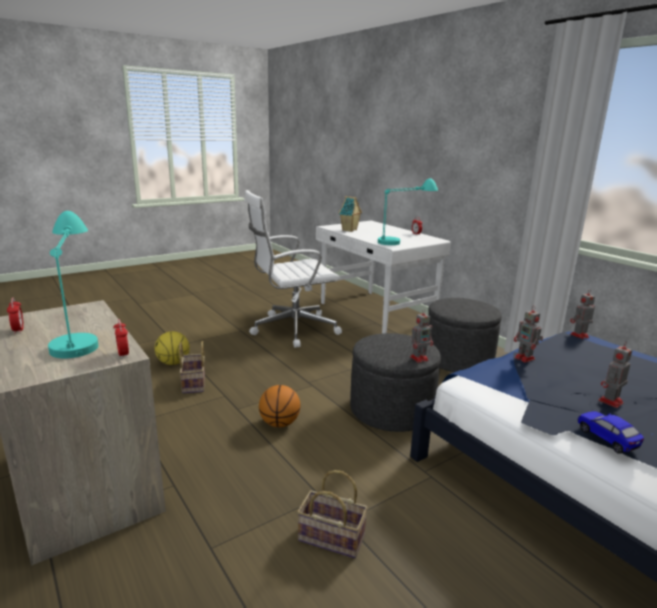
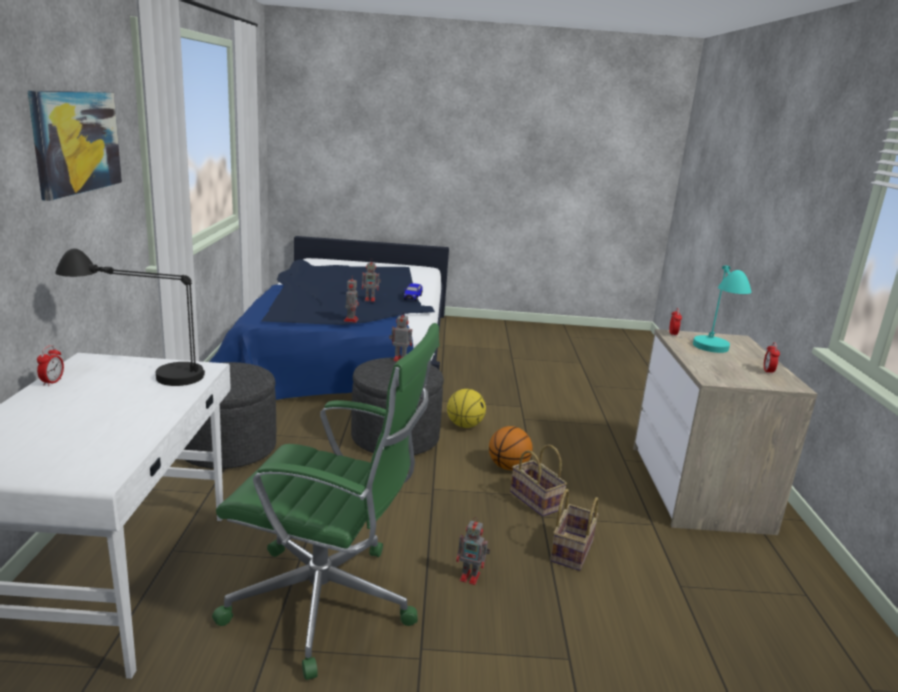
camera: 145 degrees left, 0 degrees up
(173, 363) = (589, 606): basketball -> basketball (465, 425)
(292, 329) = (327, 604): white office chair -> green office chair
(329, 538) = (536, 405): basket -> basket (537, 501)
(349, 230) = (111, 439): toy house -> none
(404, 240) = (140, 373): turquoise table lamp -> black table lamp
(491, 133) = (76, 142): none -> picture
(578, 336) = (253, 319): toy robot -> toy robot (471, 577)

